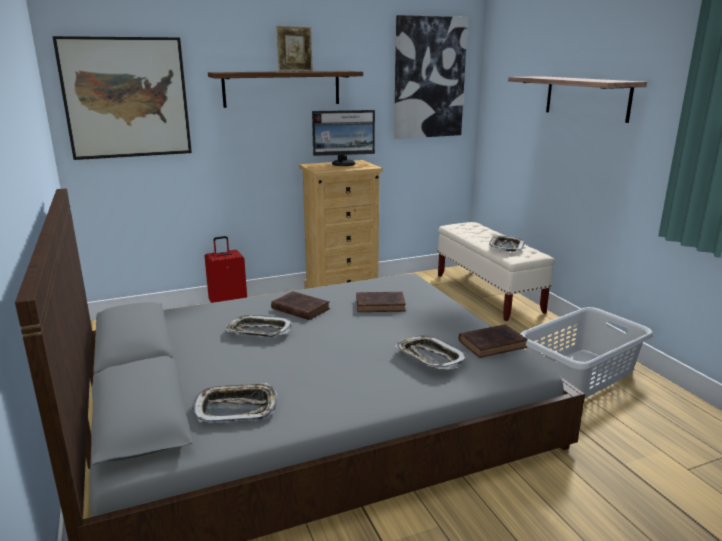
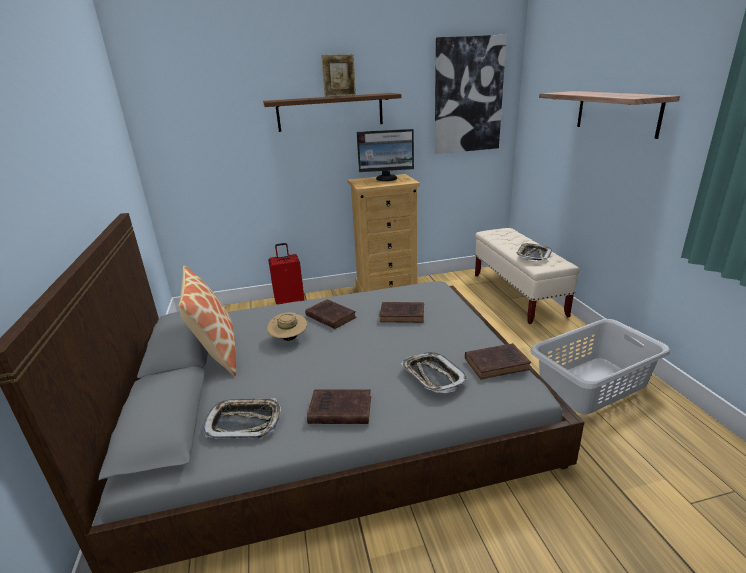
camera: 10 degrees right, 5 degrees up
(126, 98) = (195, 127): picture -> none
(178, 347) = (216, 353): none -> pillow
(259, 331) = (289, 338): tray -> beige hat
(338, 392) = (338, 410): none -> brown book

